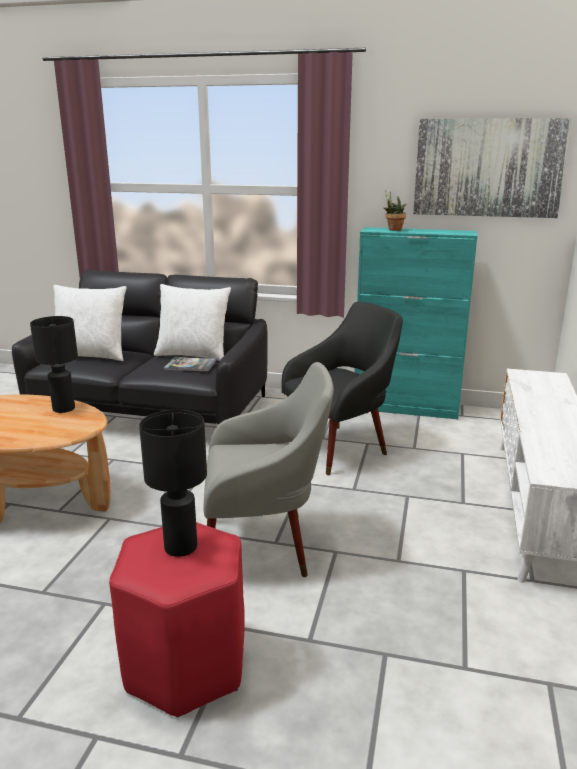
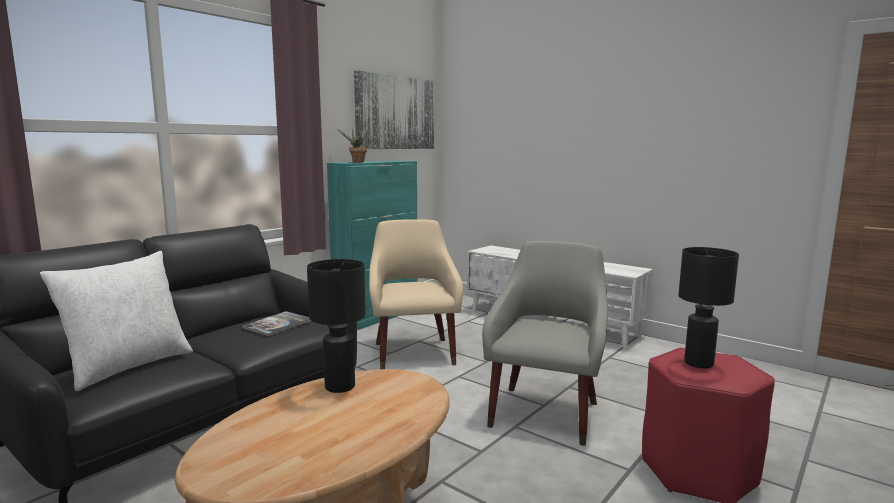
camera: 65 degrees left, 10 degrees down
(193, 355) = (240, 321): white pillow -> none
(339, 447) = (413, 351): black armchair -> beige armchair

